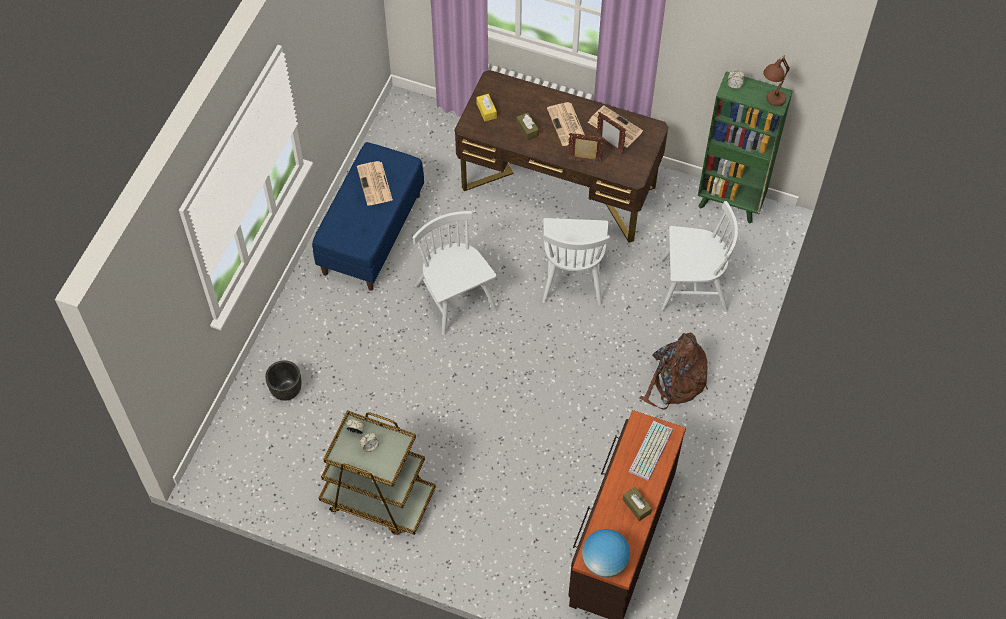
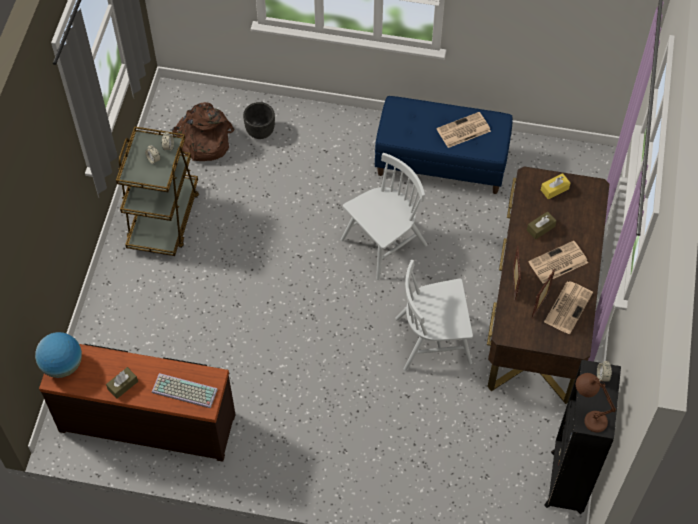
camera: 80 degrees right, 0 degrees up
(674, 381) = (327, 449): brown backpack -> brown backpack (203, 141)
(693, 286) = (447, 455): white chair -> none
(730, 203) = (566, 483): green bookcase -> black bookcase

